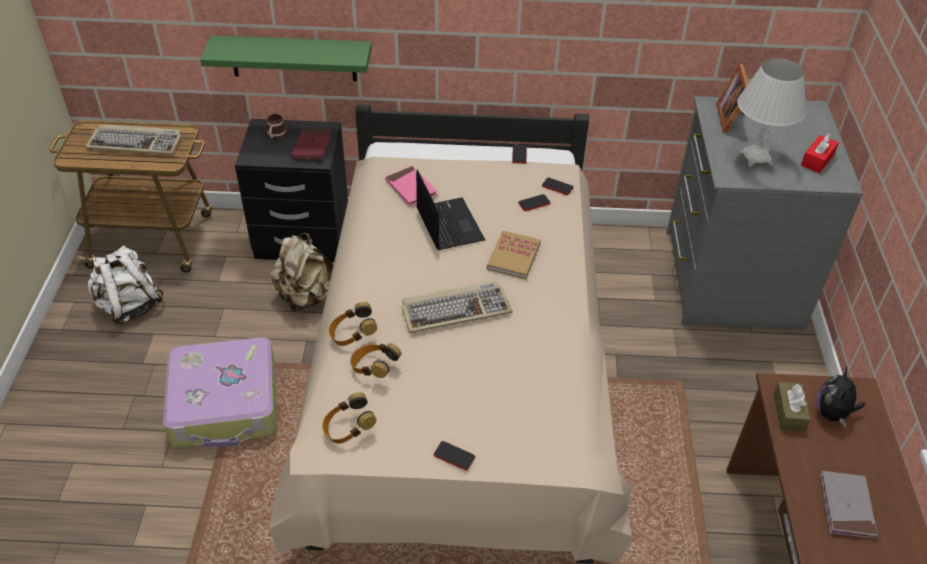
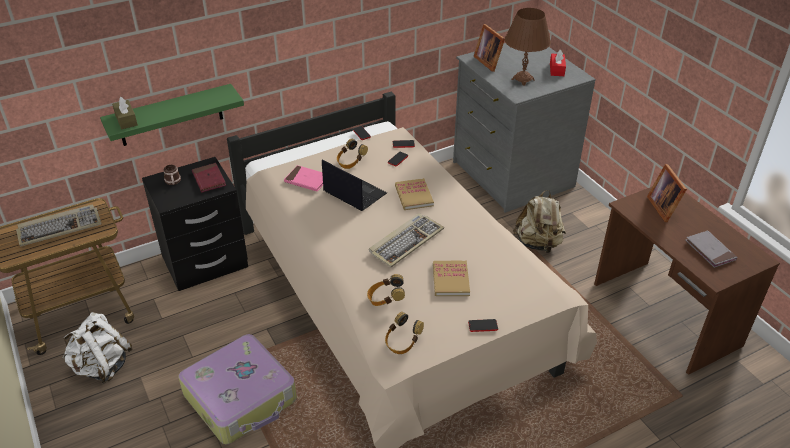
camera: 30 degrees left, 5 degrees down
(305, 297) = (241, 301): beige backpack -> beige backpack (538, 243)
(352, 335) = (352, 286): headphones -> headphones (351, 162)
(466, 380) = (450, 280): none -> book
(756, 158) = (523, 79): white table lamp -> brown table lamp
(788, 412) = (642, 216): brown tissue box -> brown tissue box (126, 120)
(832, 413) = (664, 207): plush toy -> picture frame

